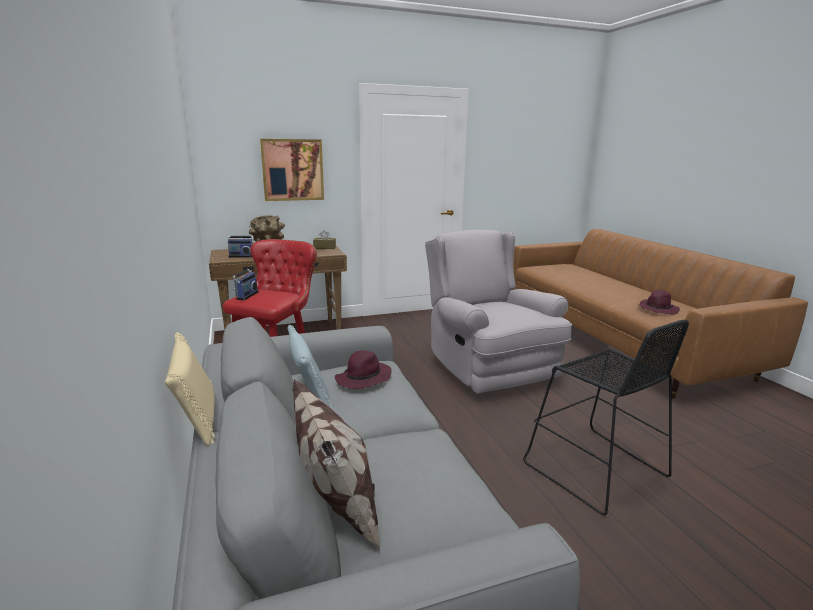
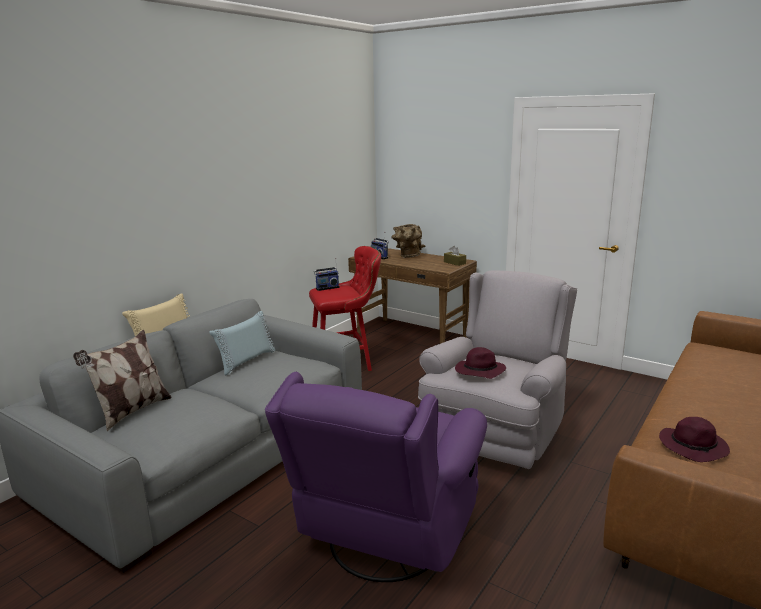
camera: 55 degrees right, 0 degrees up
(292, 170) = (447, 184): picture -> none
(363, 379) = (277, 366): purple hat -> purple hat (479, 371)
(594, 468) = (387, 538): black stool -> purple armchair

